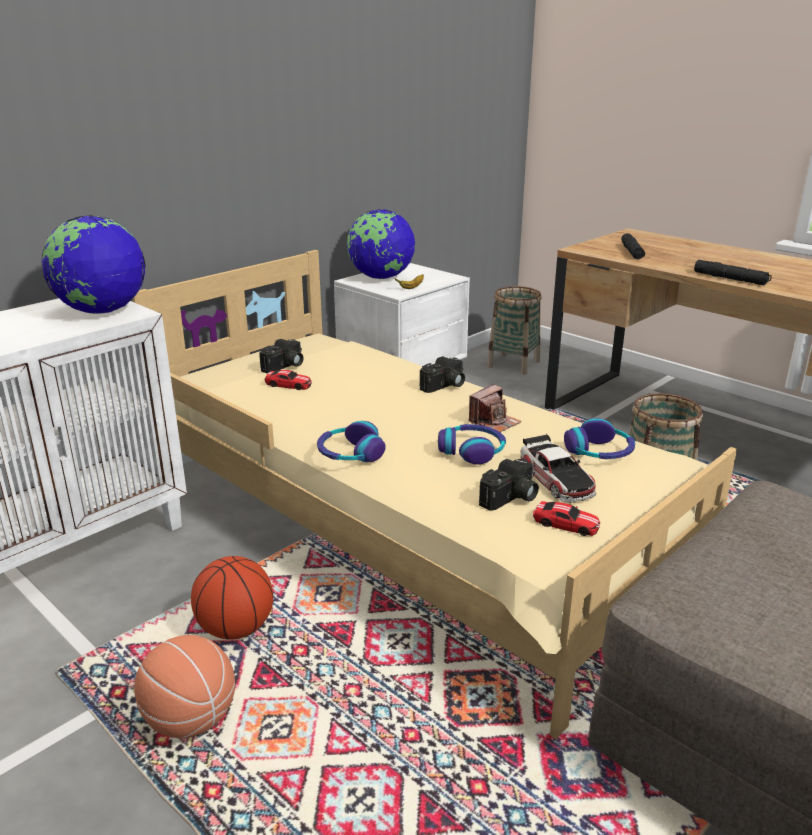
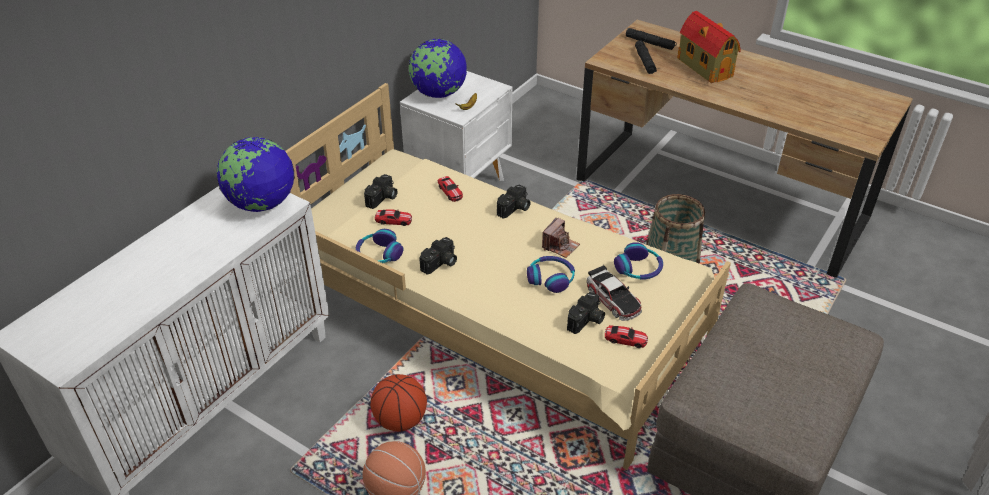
camera: 10 degrees left, 15 degrees up
(328, 426) = (440, 264): none -> camera
(350, 454) = (465, 291): headphones -> headphones (379, 254)
(369, 366) = (450, 191): none -> toy car
(513, 364) = (542, 128): basket -> none
(706, 258) = (704, 67): none -> toy house
(730, 279) = (723, 98): black flashlight -> black flashlight (650, 43)

